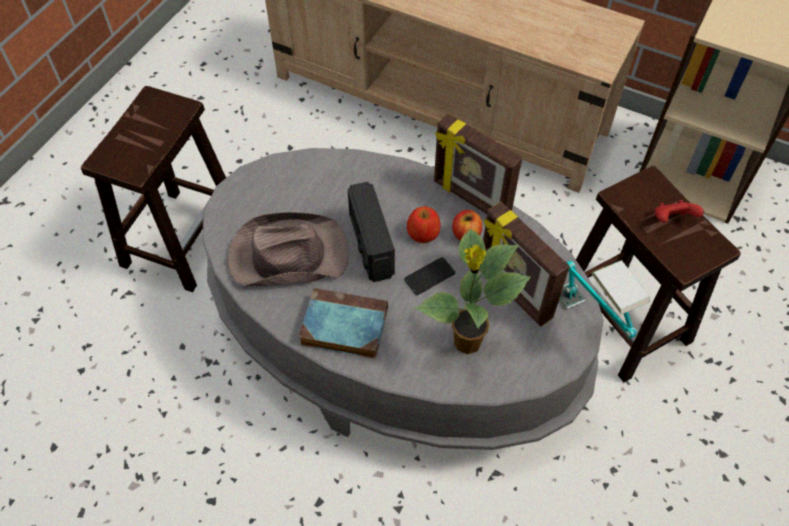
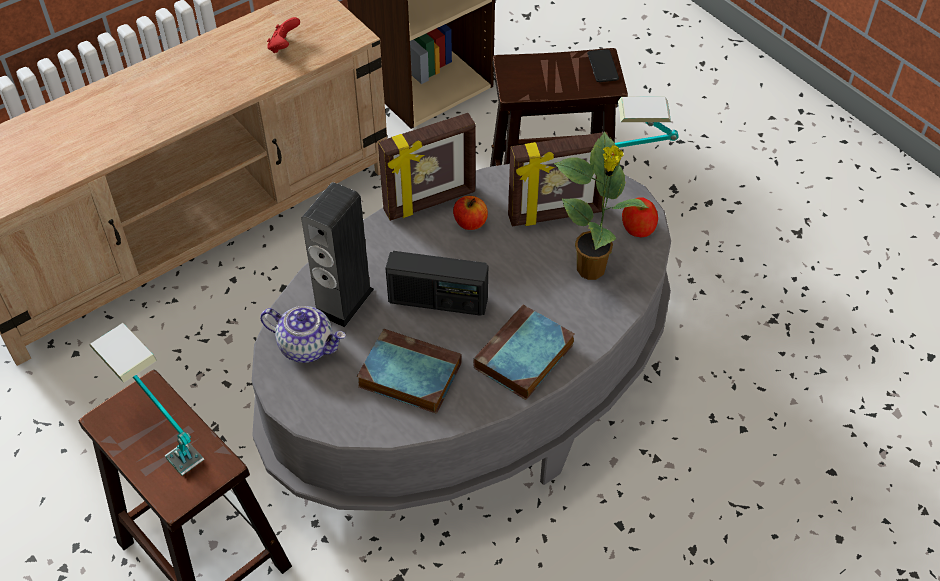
camera: 65 degrees left, 5 degrees down
(152, 128) = (159, 431): none -> table lamp
(284, 183) = (307, 346): none -> teapot
(287, 255) = (407, 375): brown hat -> book
(338, 186) = (343, 300): none -> speaker
(423, 232) = (448, 254): apple -> apple (638, 227)
(429, 276) = (503, 268): phone -> phone (602, 66)
(672, 220) = (559, 71): red game controller -> red game controller (284, 46)

